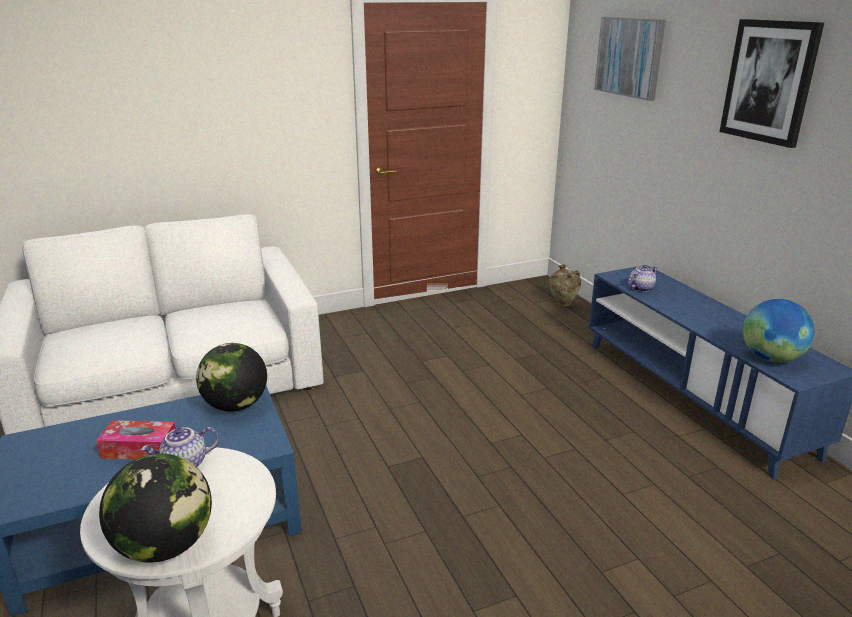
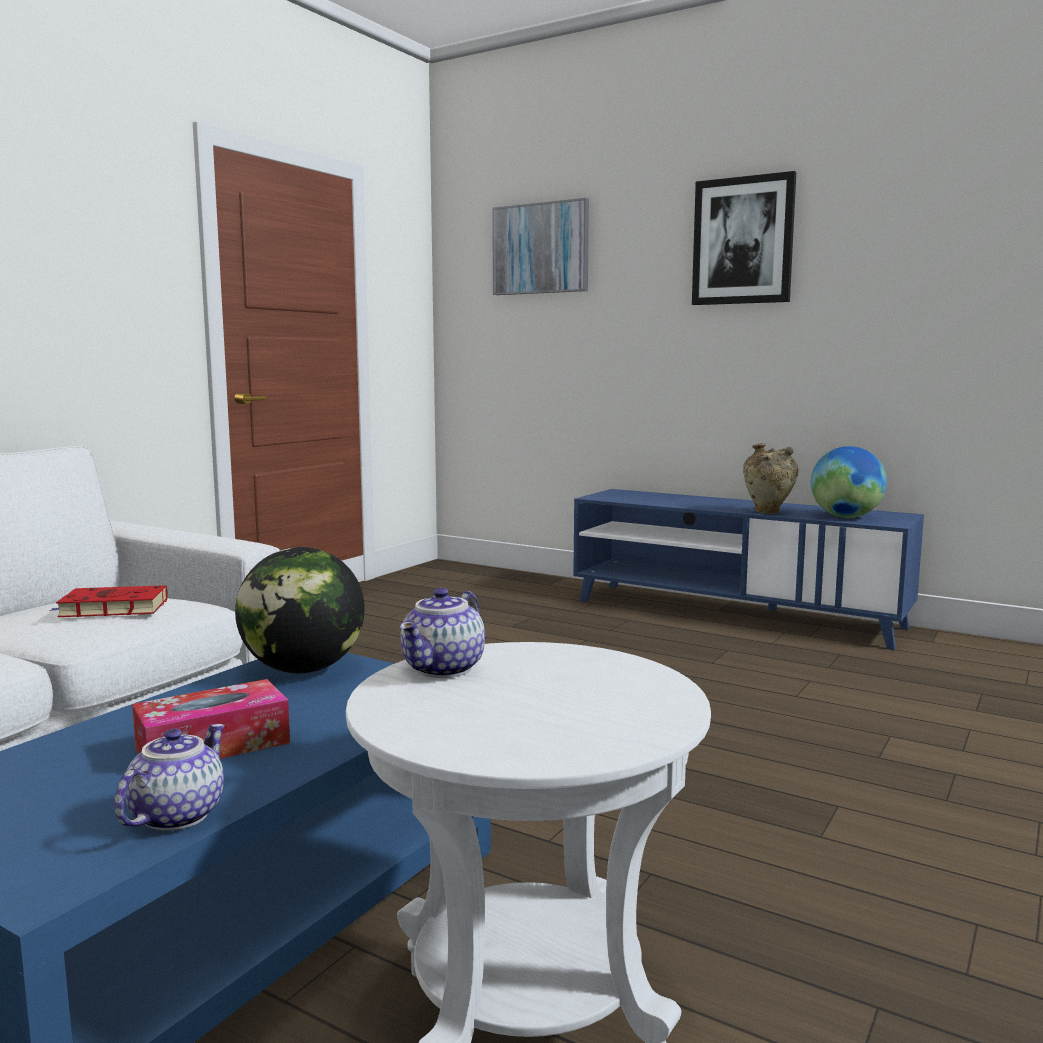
camera: 35 degrees left, 15 degrees down
(165, 546) = (609, 730): globe -> none
(221, 324) = (111, 608): none -> red book
(563, 305) = (495, 577): beige vase -> beige vase (768, 512)
(640, 288) = (641, 500): teapot -> teapot (176, 815)

